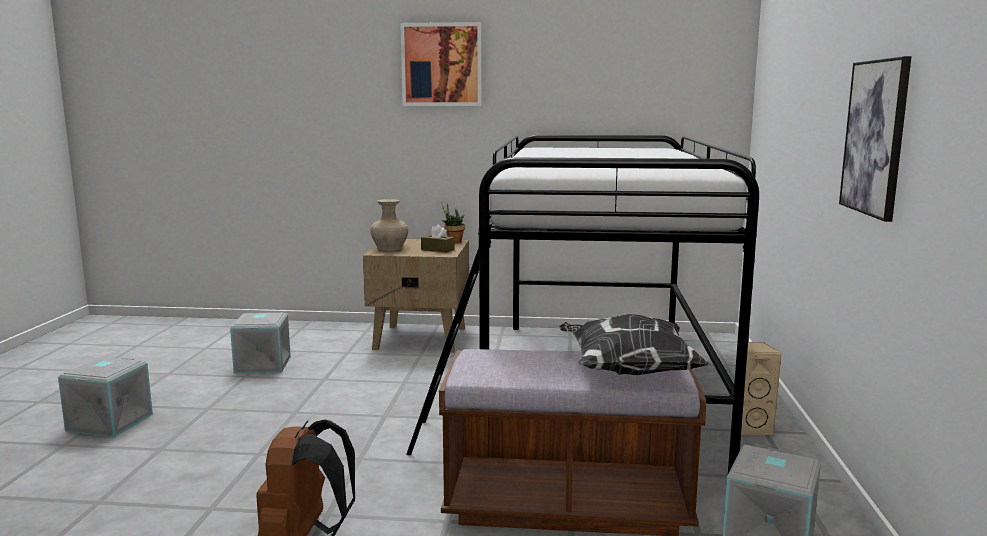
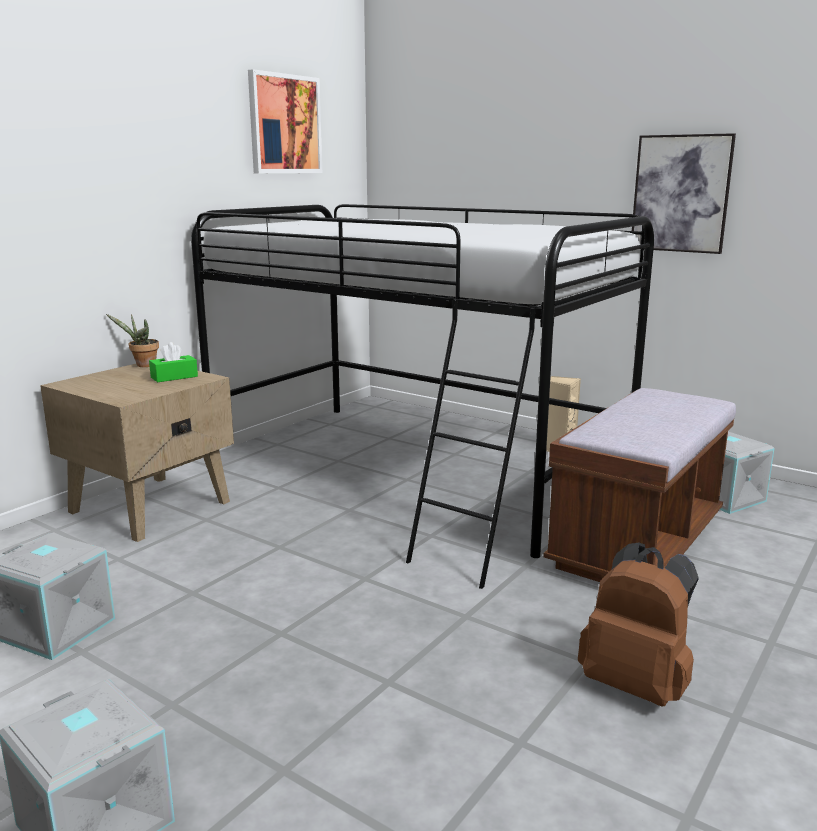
camera: 60 degrees left, 5 degrees up
(390, 248) = (112, 391): beige vase -> none
(437, 250) = (174, 377): brown tissue box -> green tissue box
(442, 64) = (86, 111): picture -> picture (284, 124)
(627, 371) = (681, 405): pillow -> none

